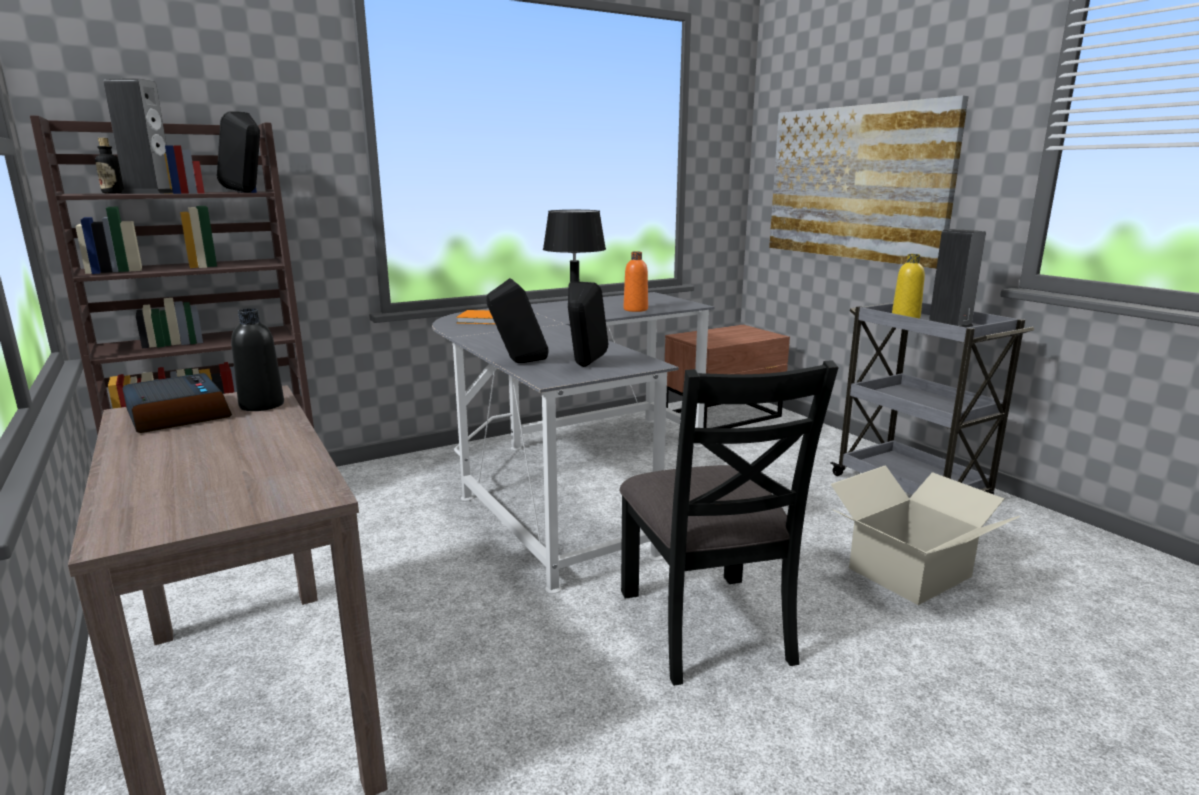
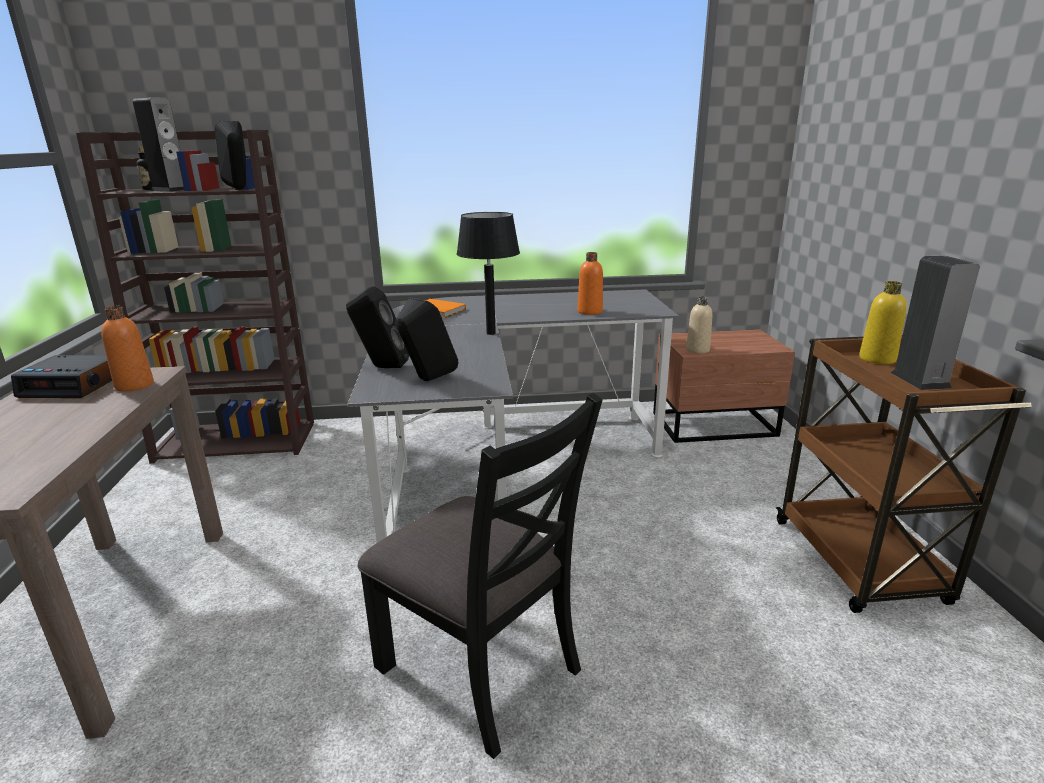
camera: 25 degrees right, 5 degrees up
(177, 414) = (74, 385): alarm clock -> alarm clock turned 105 degrees clockwise
(262, 405) = (134, 385): black bottle -> orange bottle
(706, 625) = (481, 667): black chair -> black chair turned 60 degrees counterclockwise
(714, 343) = (697, 350): none -> beige bottle
(856, 183) = (885, 180): picture -> none
(911, 489) = (859, 563): grey cart -> brown cart
(911, 572) = (758, 675): cardboard box -> none

